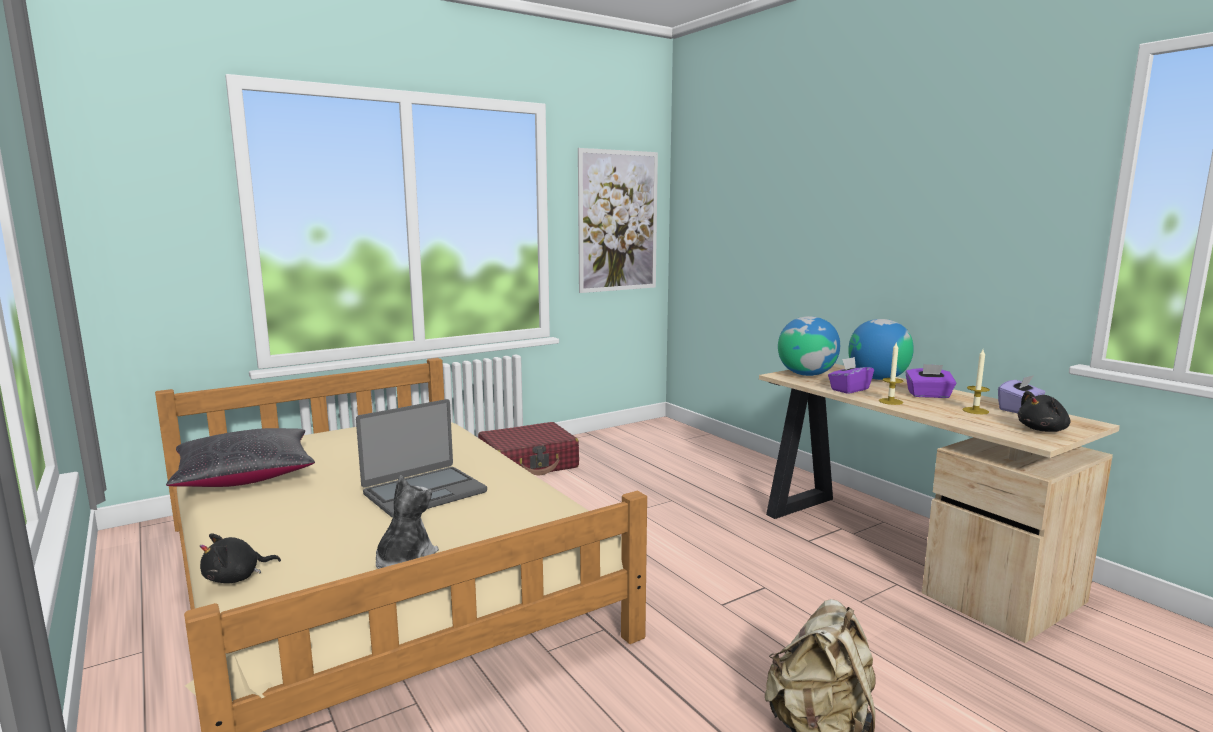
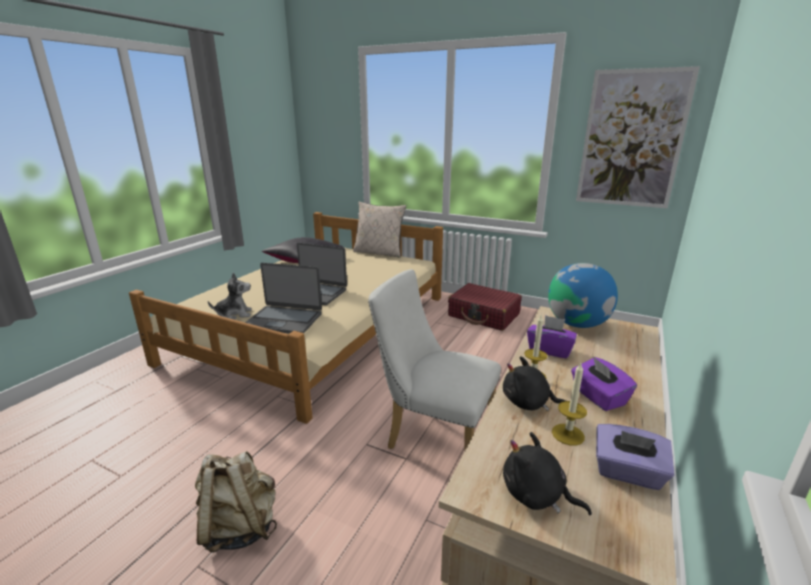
camera: 60 degrees right, 10 degrees up
(236, 578) = (208, 292): black plush toy -> black plush toy (528, 403)
(336, 429) = (379, 253): none -> beige pillow
(495, 526) = (284, 320): none -> laptop
(737, 561) = (433, 435): none -> white chair
(877, 378) = (628, 359): globe -> none

